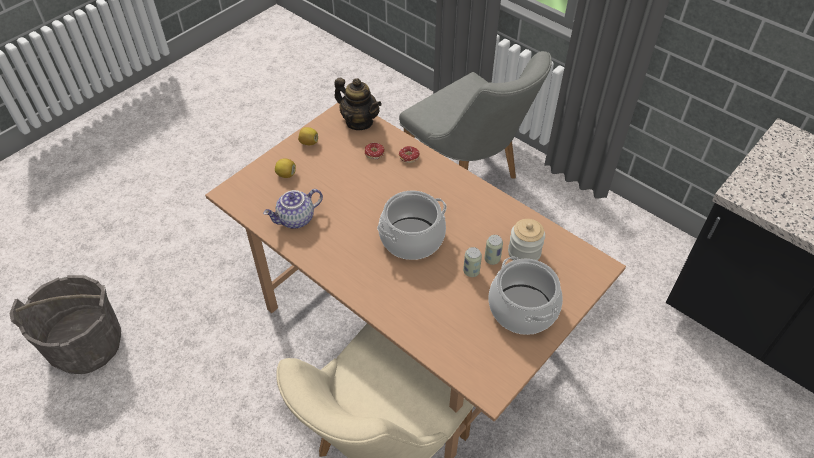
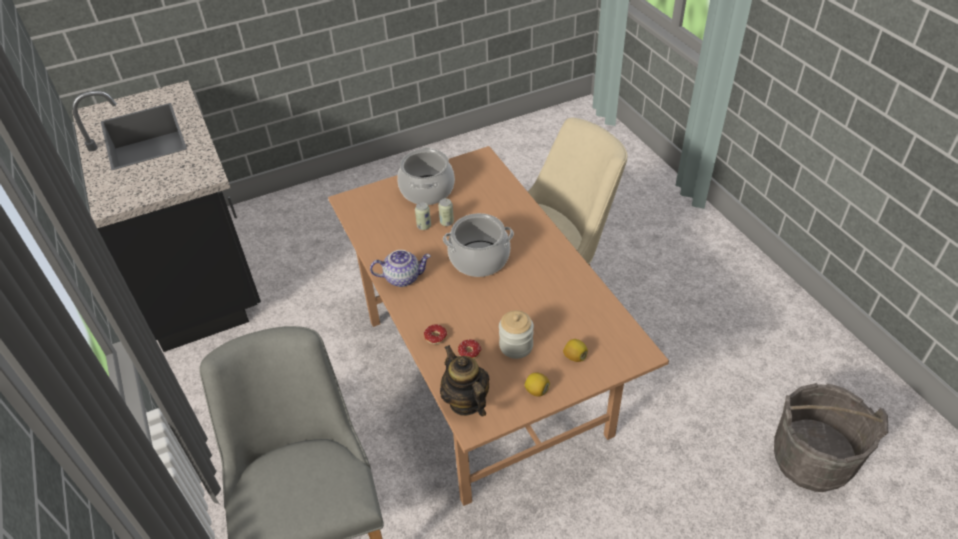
camera: 155 degrees left, 5 degrees down
(296, 220) = (578, 304): teapot -> teapot (403, 277)
(524, 253) = (395, 224): jar -> jar (516, 346)

